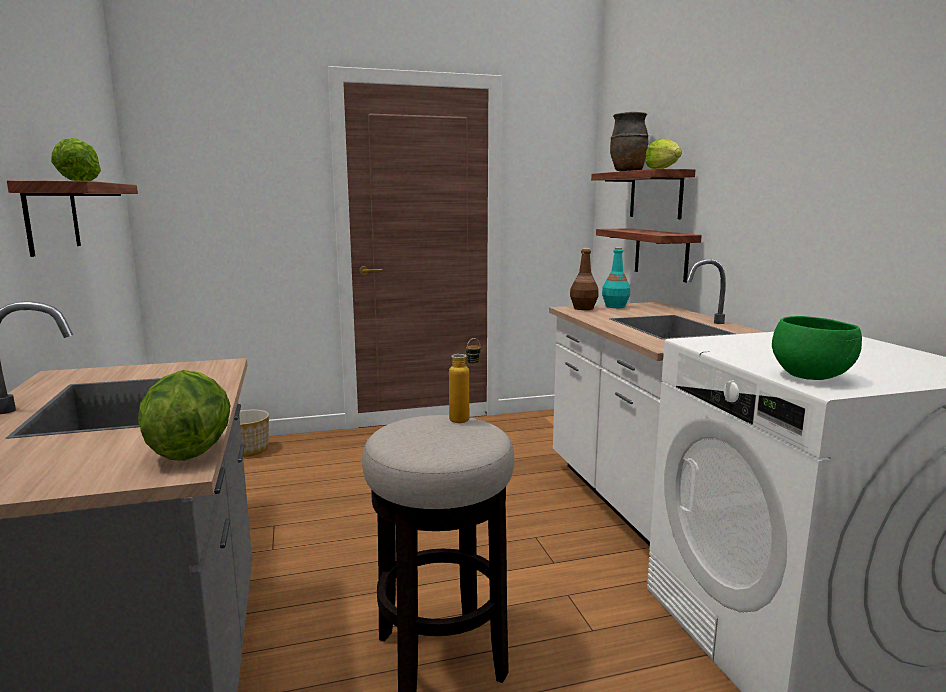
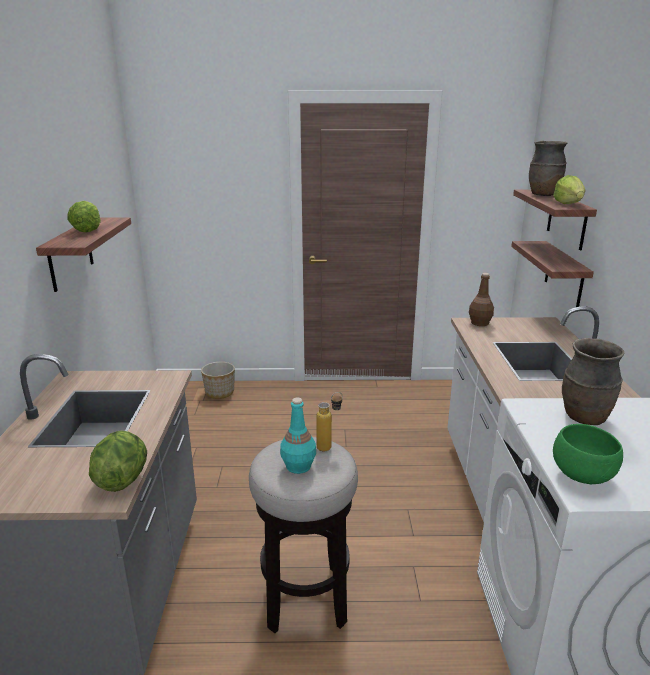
camera: 15 degrees right, 10 degrees up
(615, 306) = (510, 322): turquoise bottle -> turquoise bottle (298, 466)
(766, 343) = (584, 418): none -> brown vase

